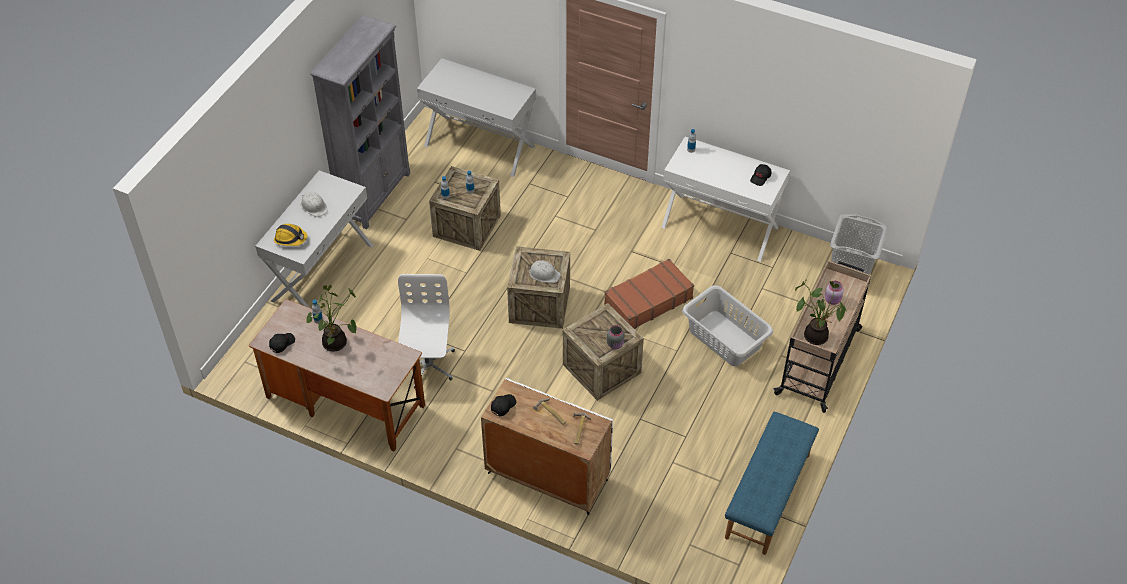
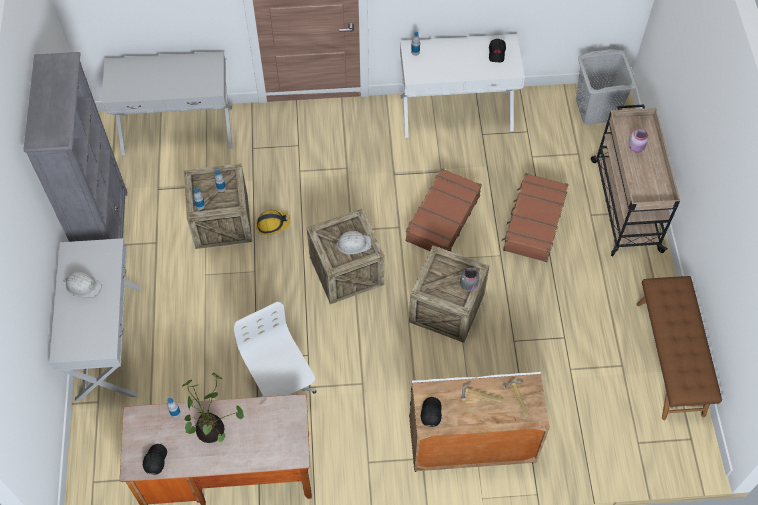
camera: 30 degrees left, 10 degrees up
(290, 239) = (83, 335): hard hat -> hard hat (272, 224)
(724, 339) = (533, 223): grey laundry basket -> brown suitcase
(768, 496) = (670, 358): blue bench -> brown bench
(816, 335) = (646, 189): potted plant -> none

